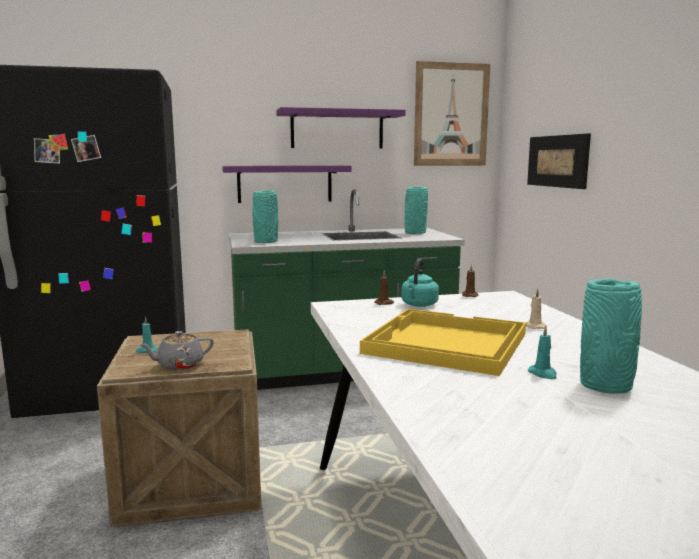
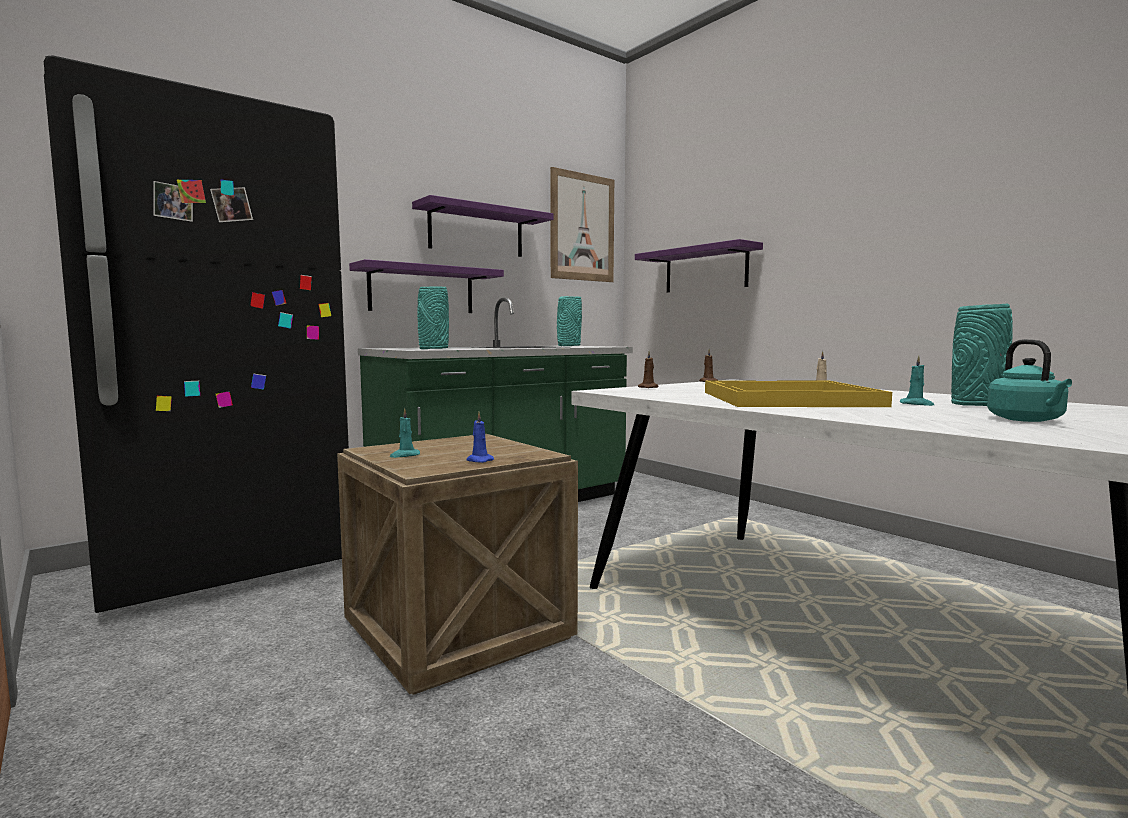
camera: 25 degrees left, 5 degrees down
(179, 365) = (478, 460): grey teapot -> blue candle
(419, 305) = (684, 387): turquoise kettle -> turquoise kettle (1028, 420)
(557, 161) = (705, 270): picture -> purple shelf

